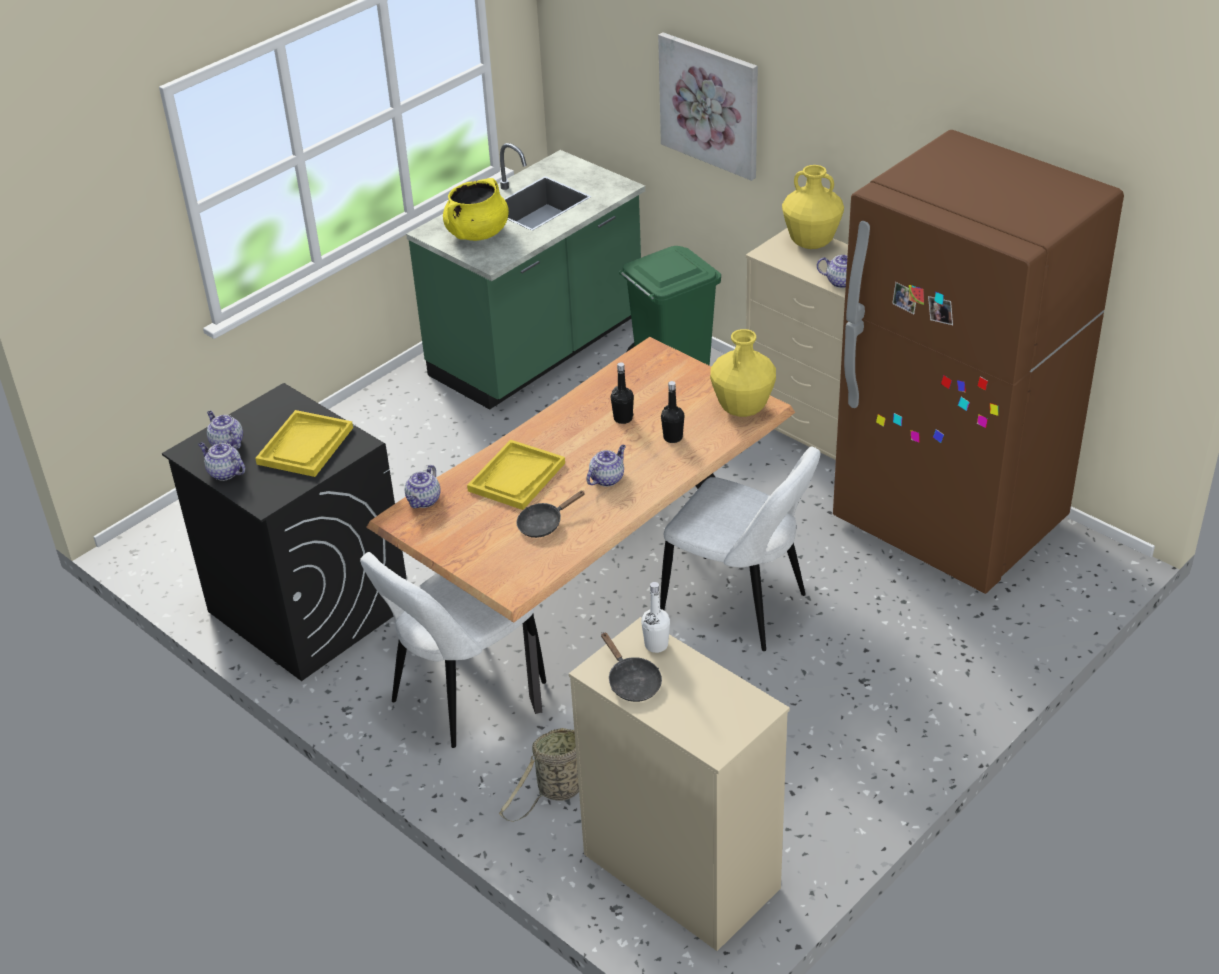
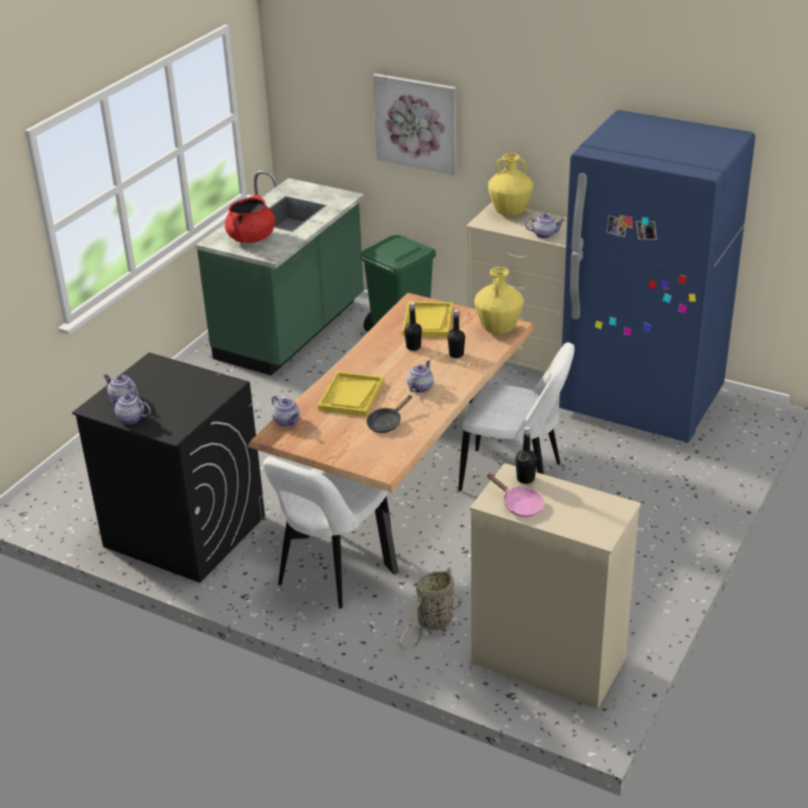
camera: 15 degrees left, 5 degrees down
(305, 446) = (187, 391): yellow tray -> yellow tray (428, 321)
(424, 501) = (287, 421): teapot -> teapot turned 45 degrees counterclockwise
(477, 234) = (251, 238): yellow cooking pot -> red cooking pot
(631, 682) = (519, 505): black frying pan -> pink frying pan
(656, 645) = (525, 479): white bottle -> black bottle
(949, 523) = (641, 403): brown fridge -> blue fridge

